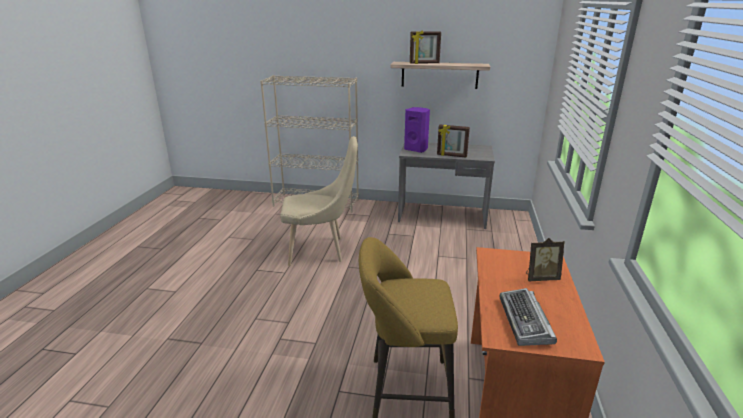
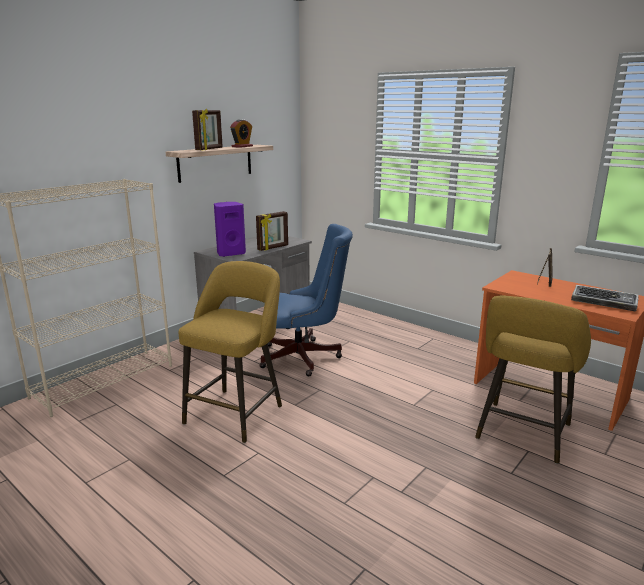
camera: 60 degrees left, 5 degrees down
(321, 250) = (237, 412): beige chair -> yellow stool
(415, 249) = (305, 357): none -> blue office chair
(460, 64) = (242, 146): none -> alarm clock

